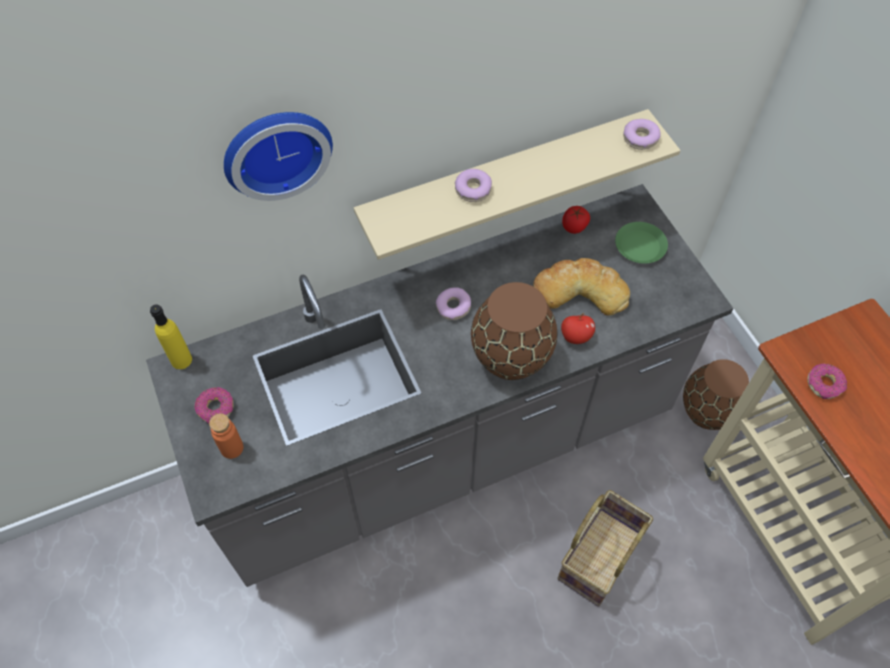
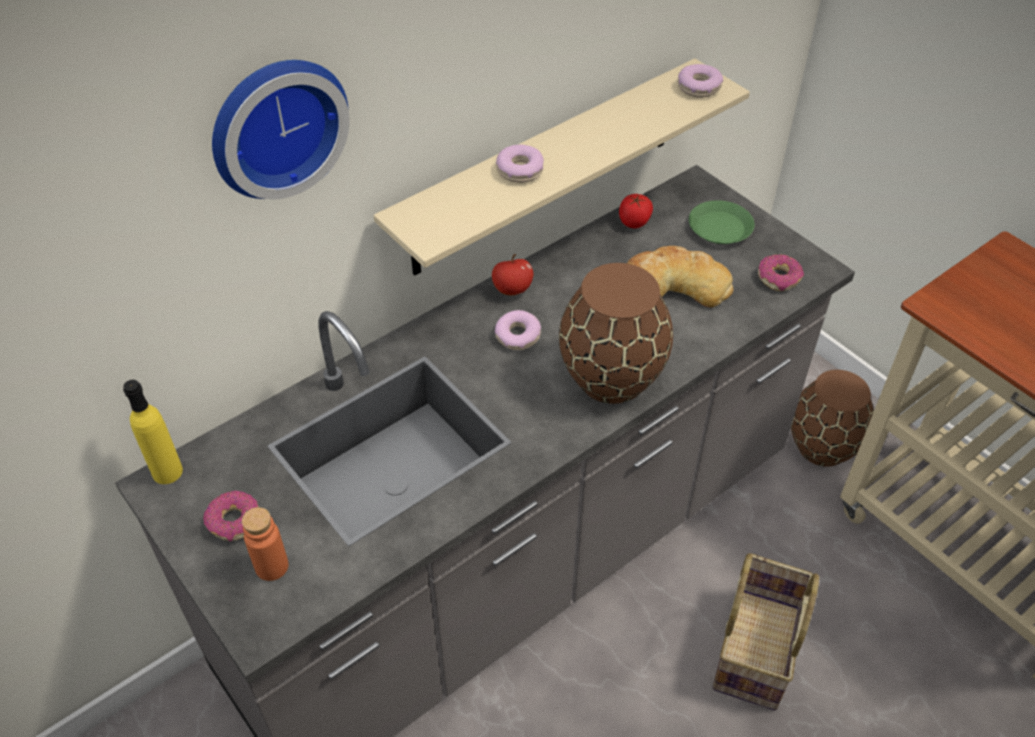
camera: 15 degrees left, 10 degrees down
(575, 336) = (682, 338): apple -> apple (512, 290)
(824, 384) = (994, 329): donut -> donut (779, 278)

